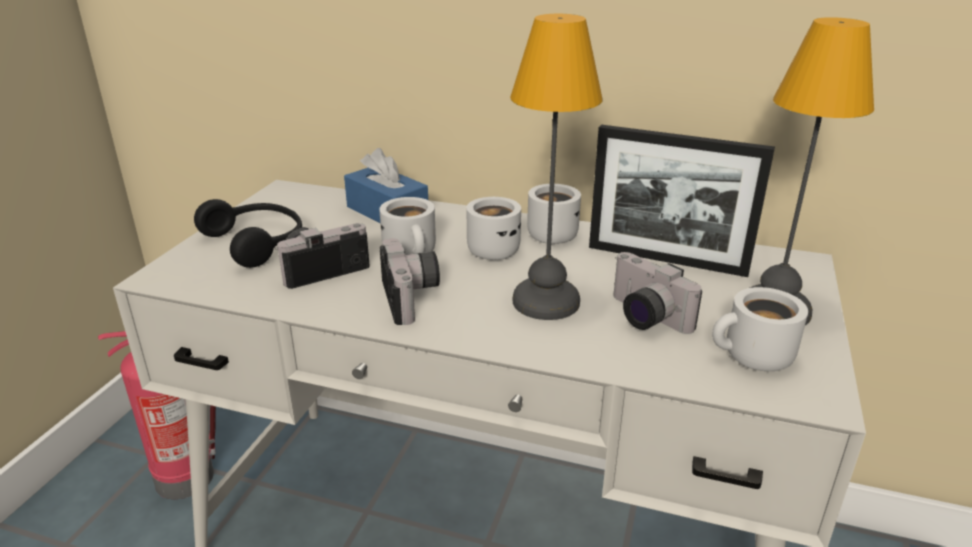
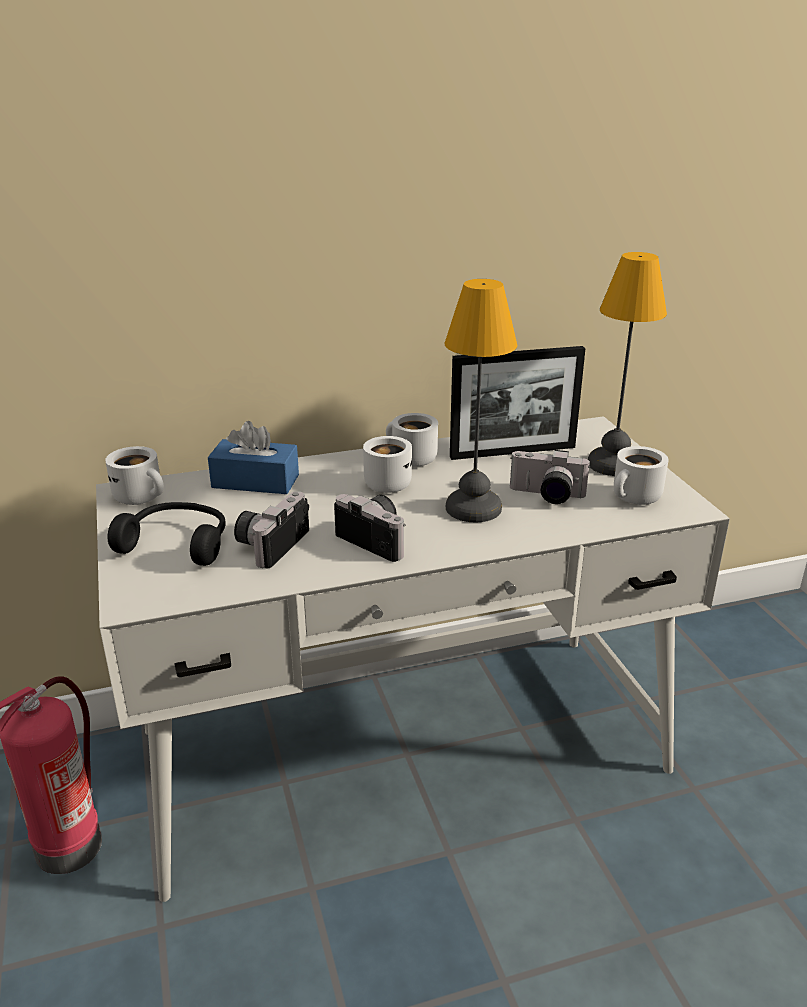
camera: 35 degrees left, 0 degrees up
(413, 253) = (328, 507): white mug -> white mug (142, 497)

